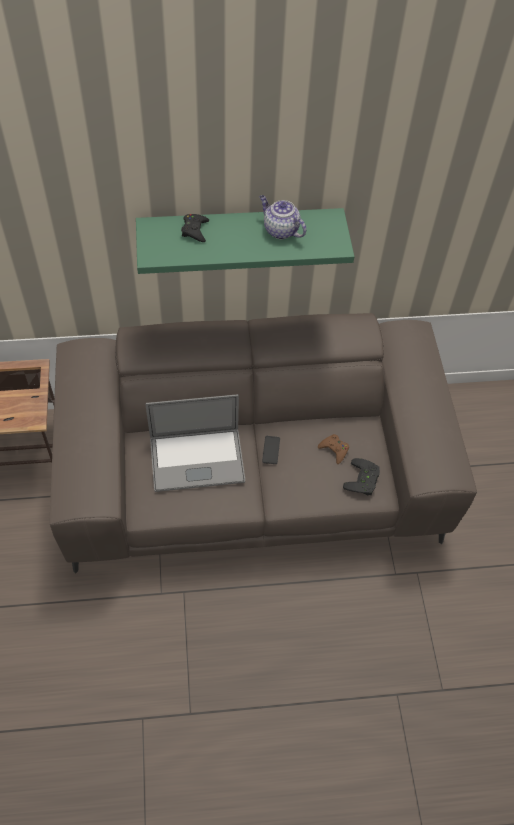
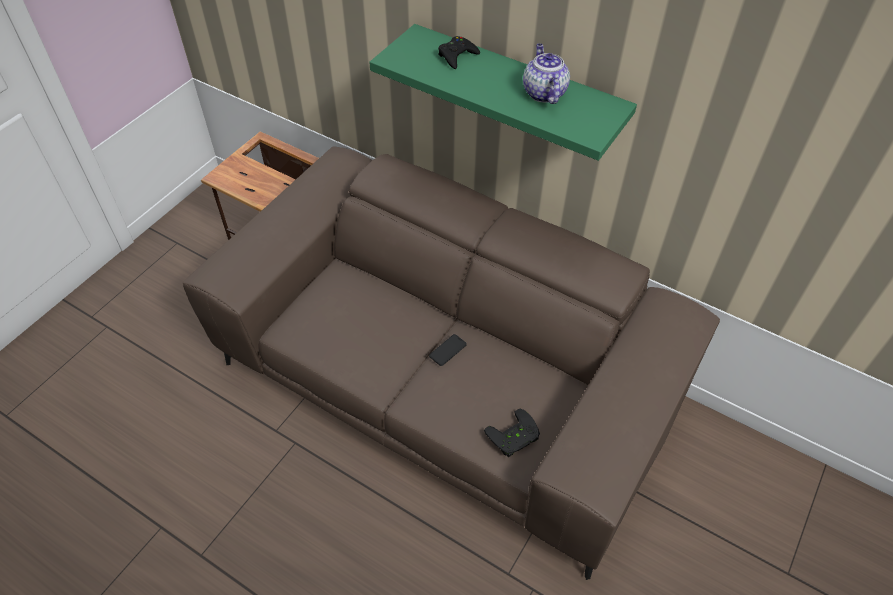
camera: 40 degrees right, 5 degrees down
(197, 459) = (370, 315): laptop -> none
(334, 450) = (510, 388): brown game controller -> none

